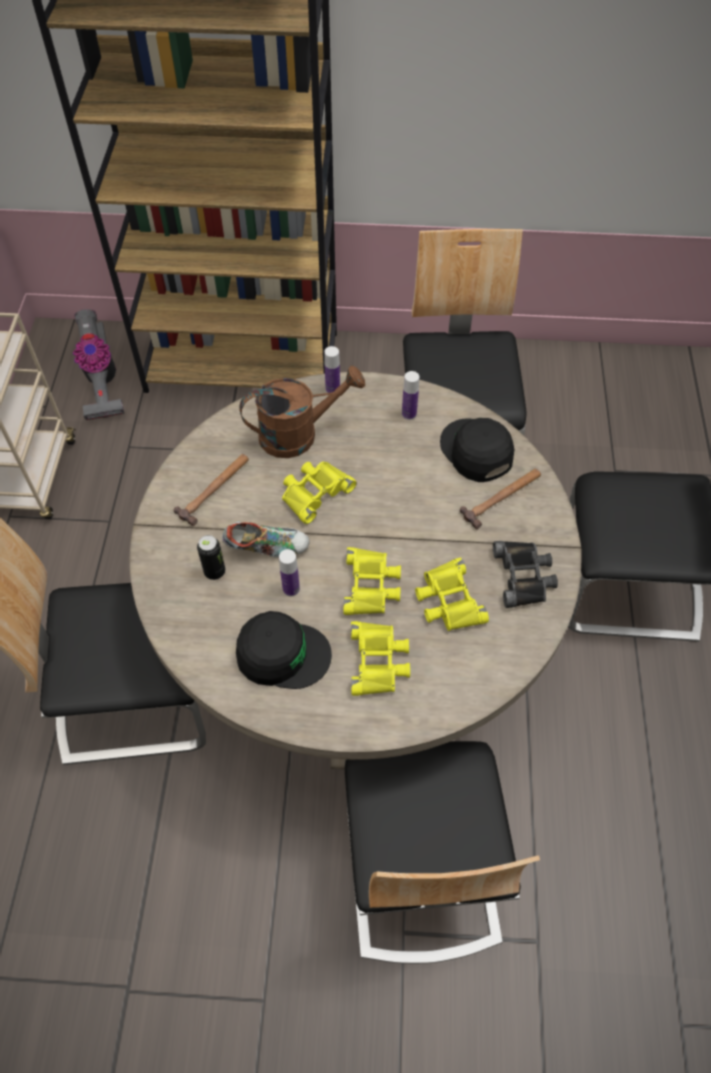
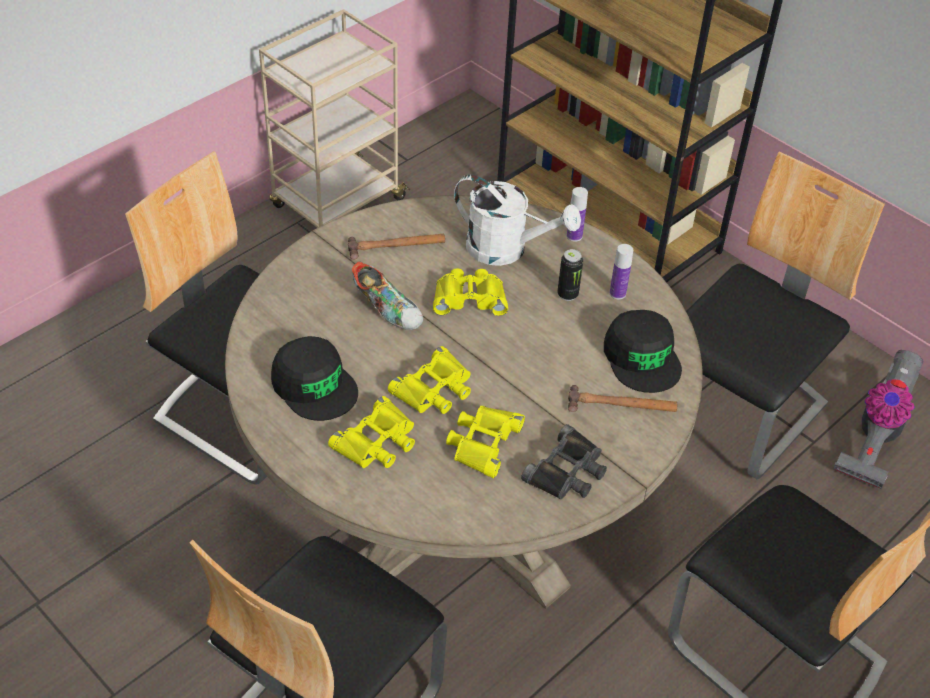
camera: 40 degrees right, 10 degrees down
(101, 383) = (469, 169): vacuum cleaner -> vacuum cleaner (874, 439)
(214, 572) = (331, 299): can -> can (567, 294)
(291, 589) = (372, 348): bottle -> none
(298, 434) = (507, 250): brown watering can -> white watering can
(476, 451) = (642, 357): black cap -> black cap turned 150 degrees clockwise

